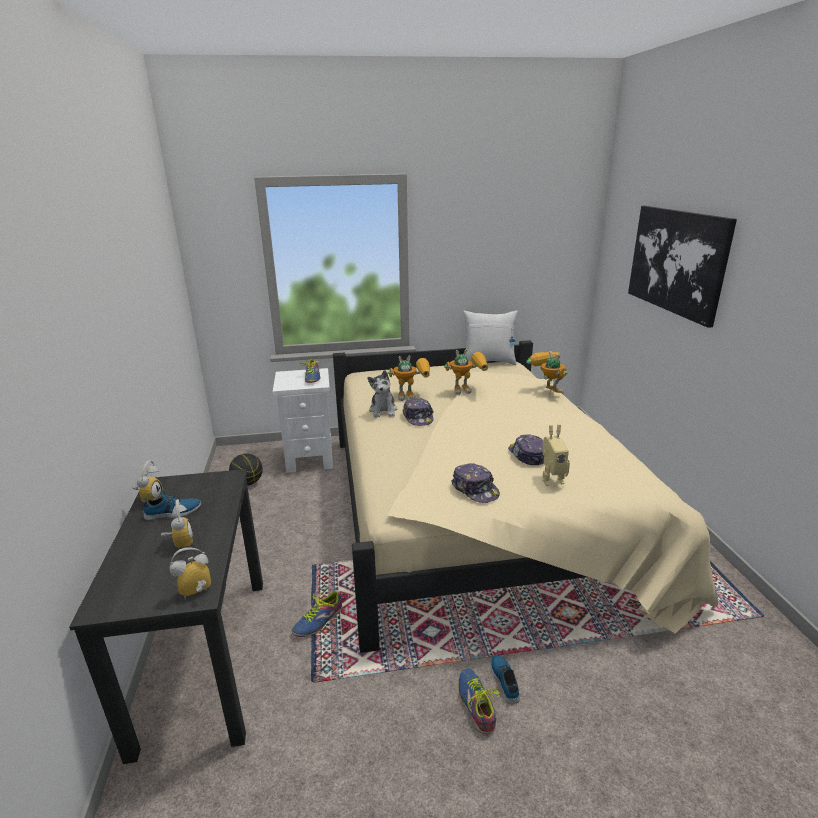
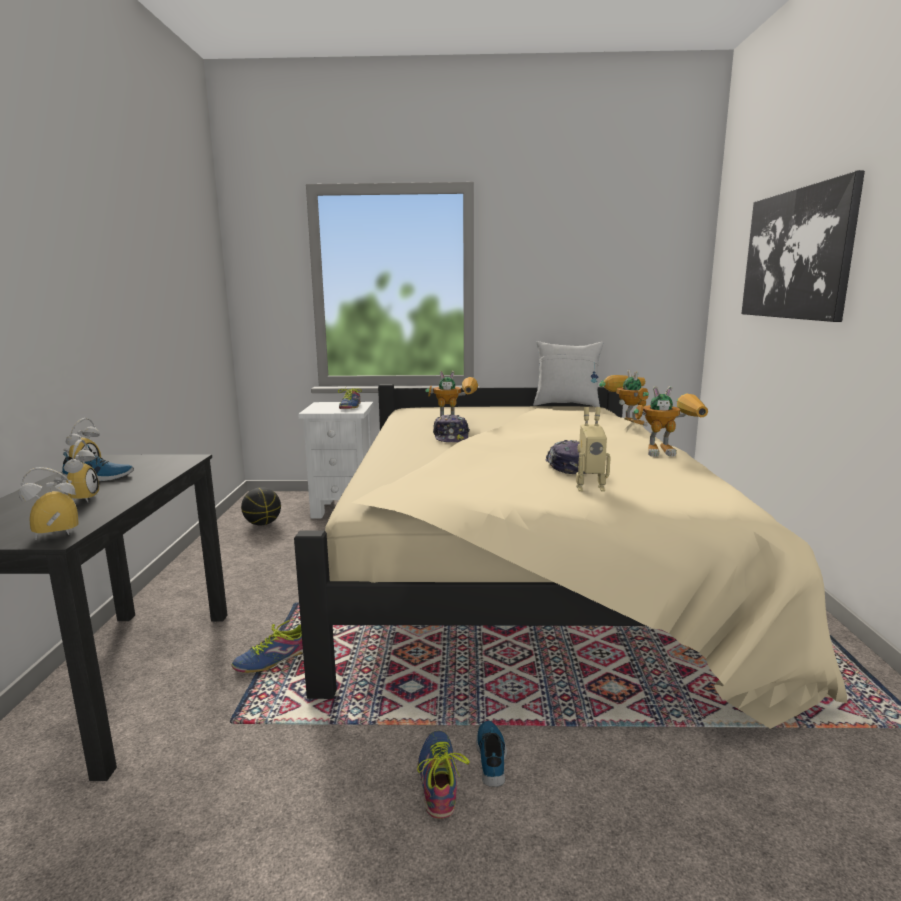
camera: 10 degrees right, 10 degrees down
(383, 410) = (413, 431): plush toy -> none
(468, 390) = (525, 419): toy robot -> toy robot (669, 452)
(475, 489) = (480, 489): cap -> none

